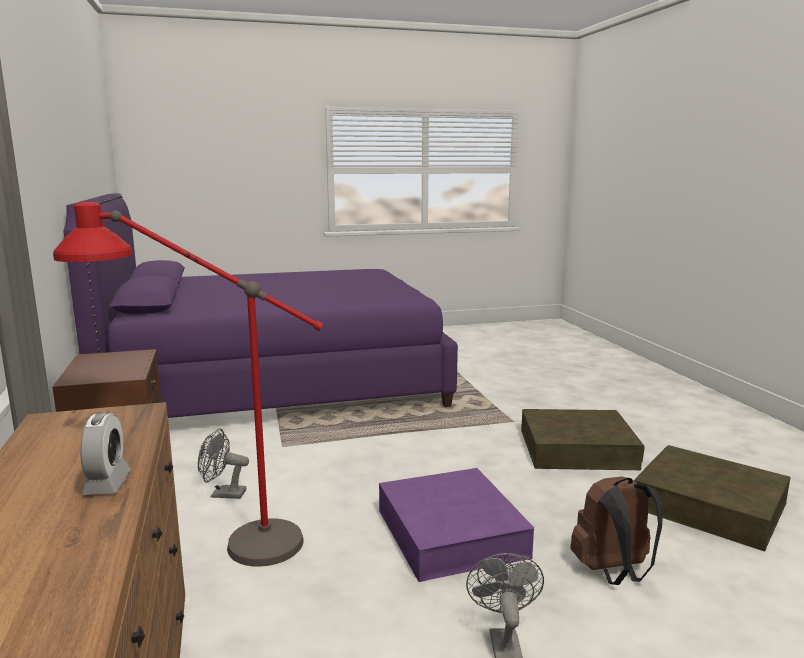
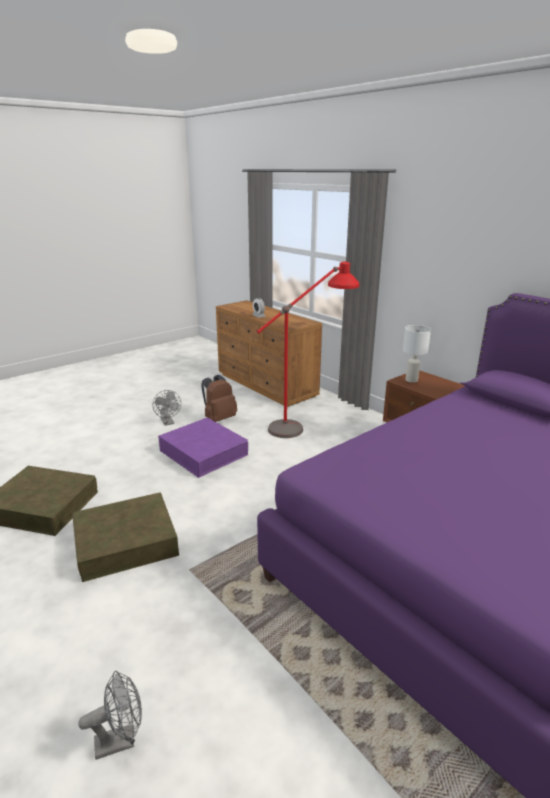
camera: 155 degrees right, 10 degrees up
(112, 373) = (411, 380): none -> white table lamp
(223, 494) = (338, 443): grey fan -> grey fan (121, 740)
(613, 573) = (120, 453): brown backpack -> brown backpack (219, 418)

